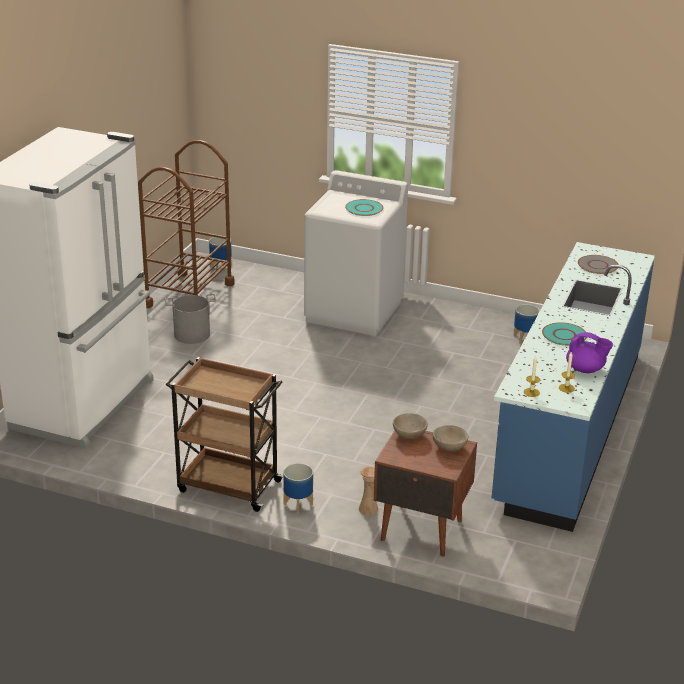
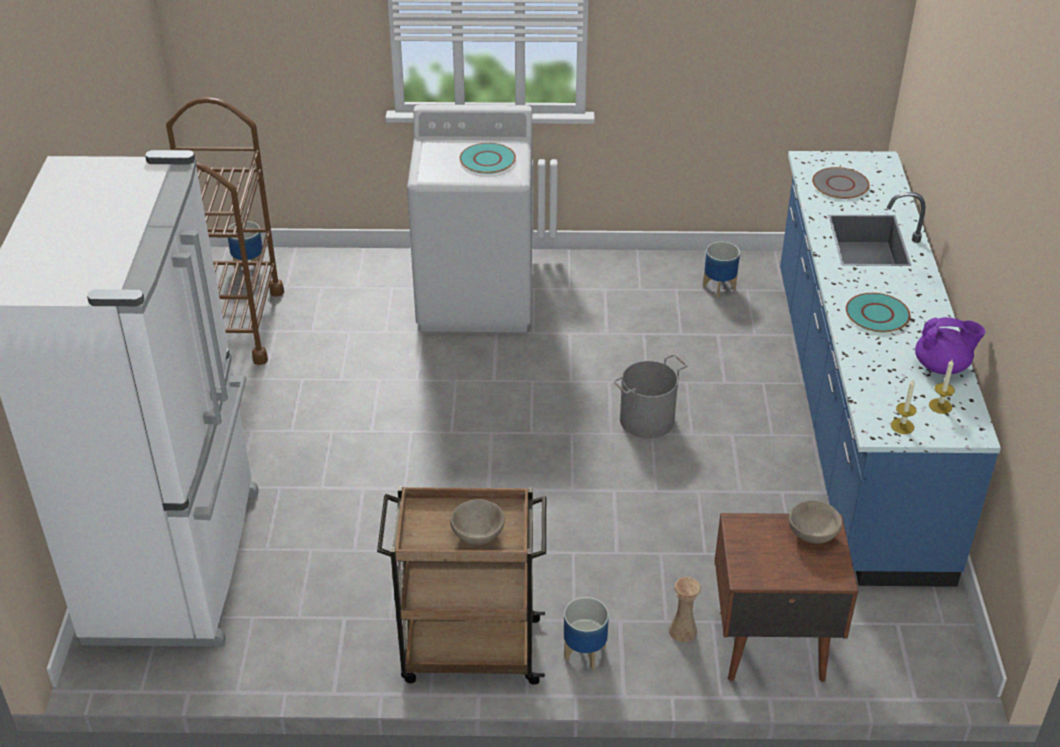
camera: 20 degrees left, 10 degrees up
(192, 335) = (271, 395): grey bucket -> grey bucket (647, 420)
(409, 435) = (748, 528): beige bowl -> beige bowl (478, 535)

